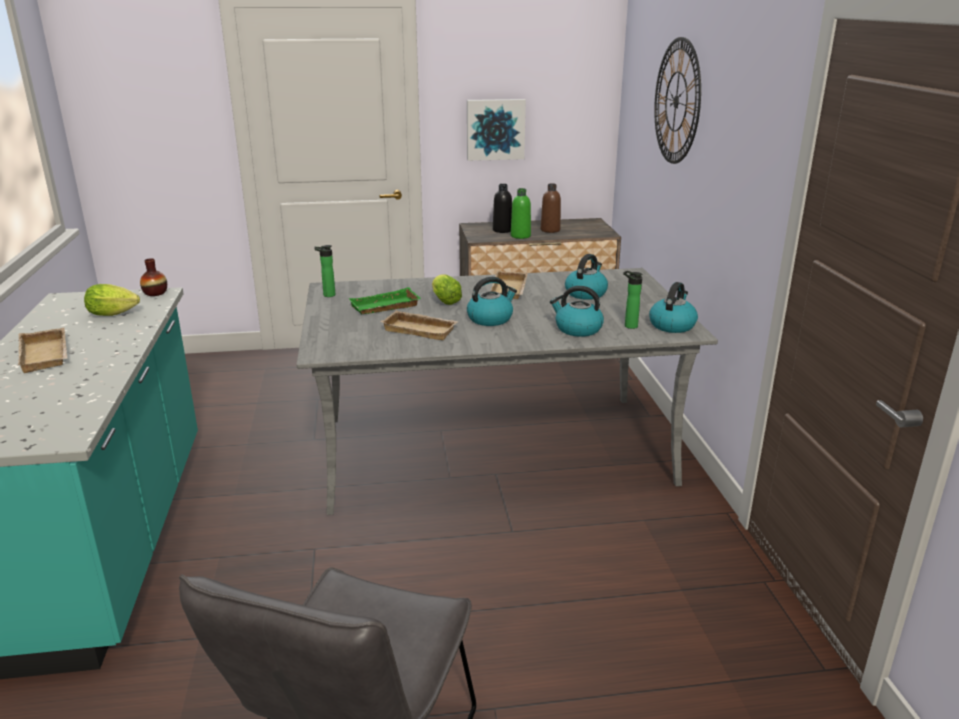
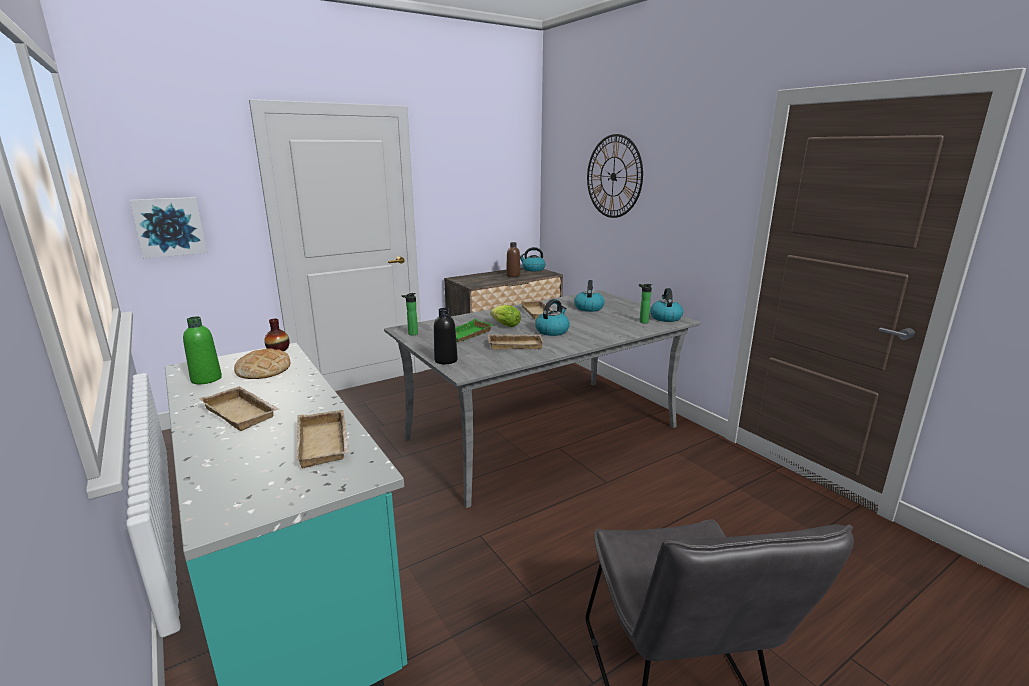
camera: 25 degrees left, 5 degrees down
(69, 402) = (326, 443): none -> beige tray
(116, 314) = (264, 370): lettuce -> bread
(495, 129) = (465, 207): picture -> picture (169, 226)
(502, 230) = (481, 279): black bottle -> black bottle (446, 360)
(520, 236) = (499, 281): green bottle -> green bottle (206, 379)
(577, 329) = (615, 328): kettle -> kettle (533, 269)

